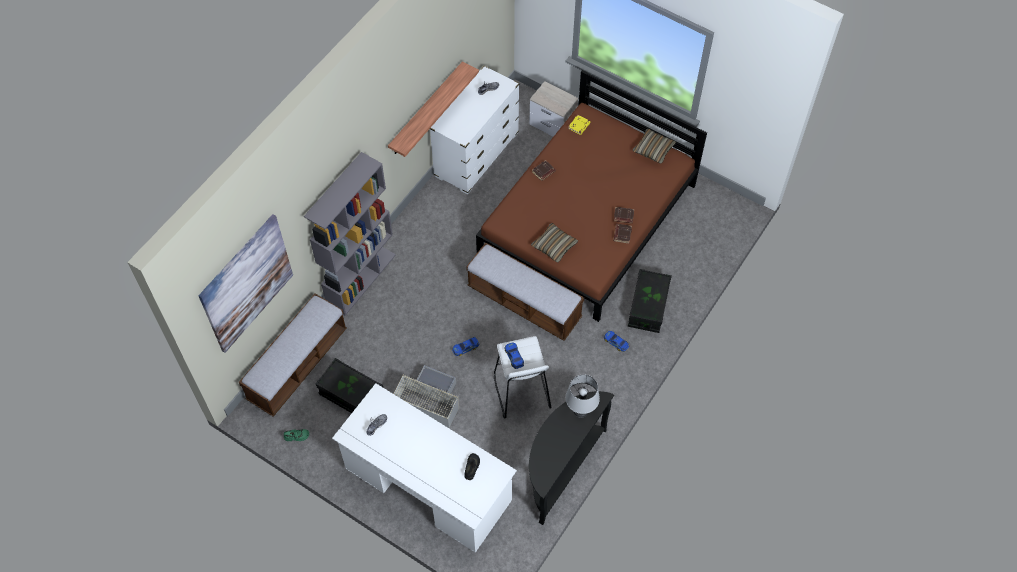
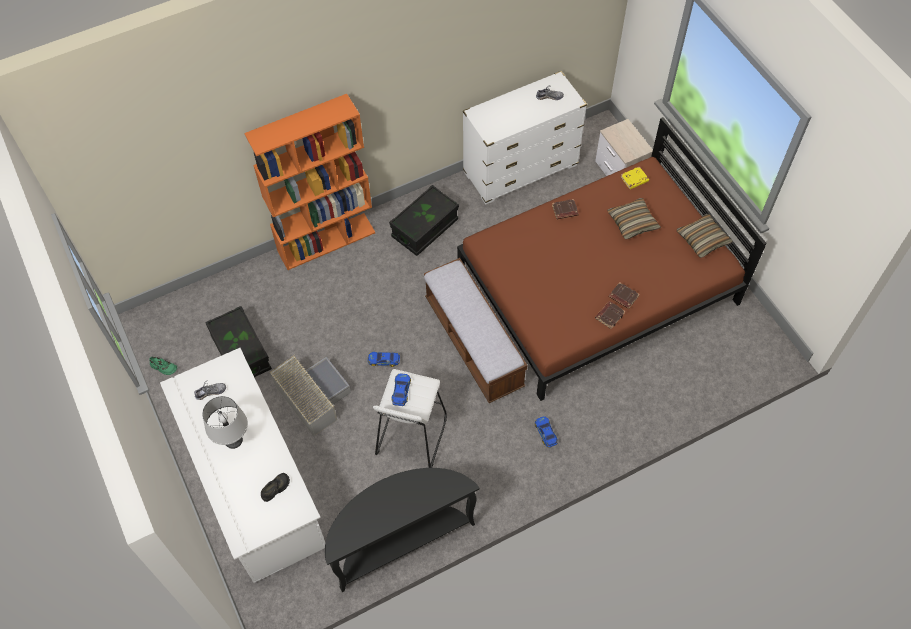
camera: 30 degrees right, 0 degrees up
(246, 283) = (147, 177): picture -> none
(298, 365) = (211, 297): bench -> none
(361, 278) = (326, 241): grey bookcase -> orange bookcase
(426, 109) = (461, 87): shelf -> none
(554, 246) = (526, 294): pillow -> pillow (632, 222)
(581, 410) = (431, 487): grey table lamp -> grey table lamp (234, 440)
(648, 307) = (605, 412): black storage box -> black storage box (425, 228)

